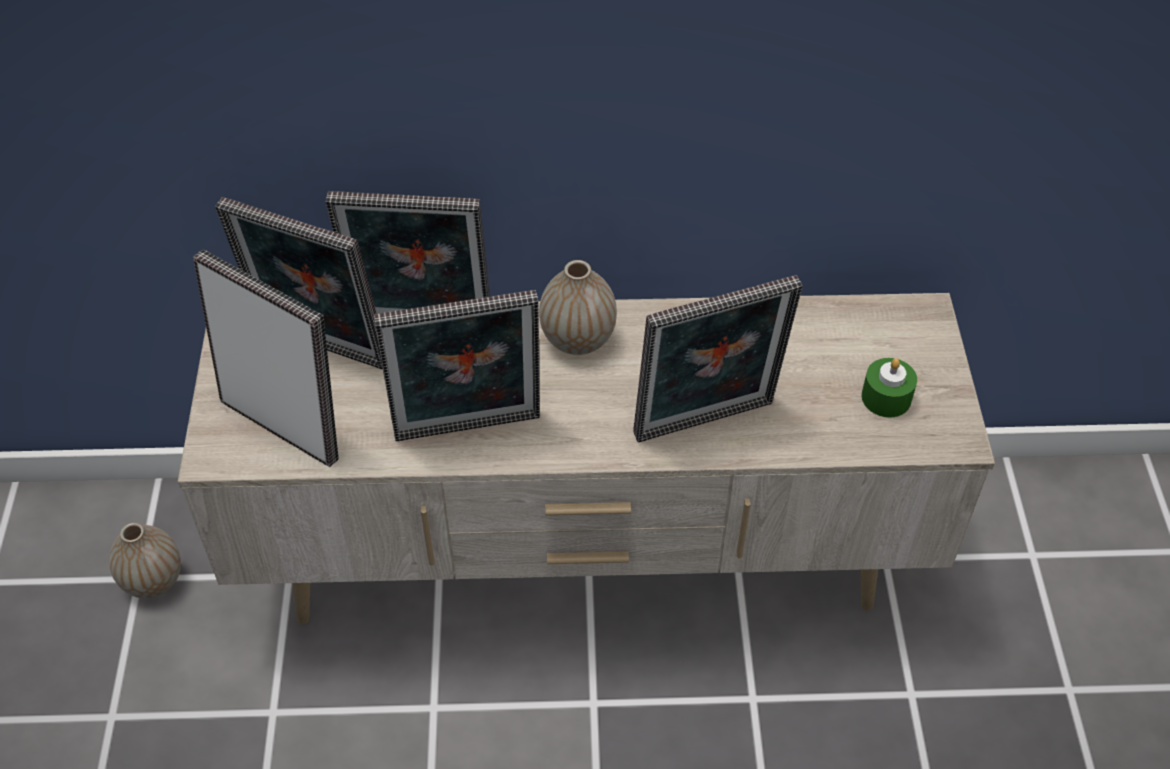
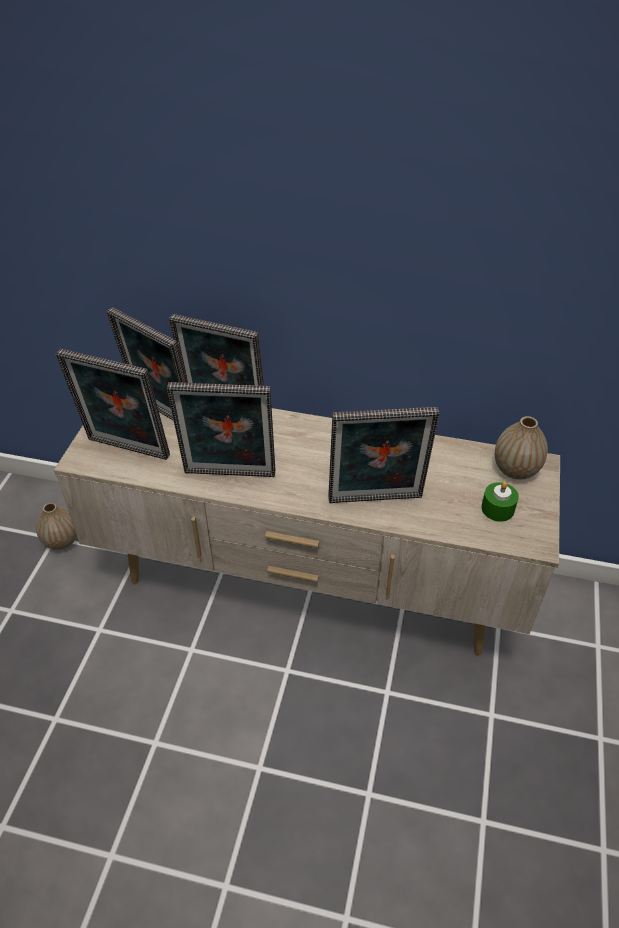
camera: 15 degrees right, 5 degrees down
(285, 424) = (126, 451): picture frame -> picture frame turned 150 degrees clockwise
(578, 339) = (314, 438): vase -> vase (515, 470)

